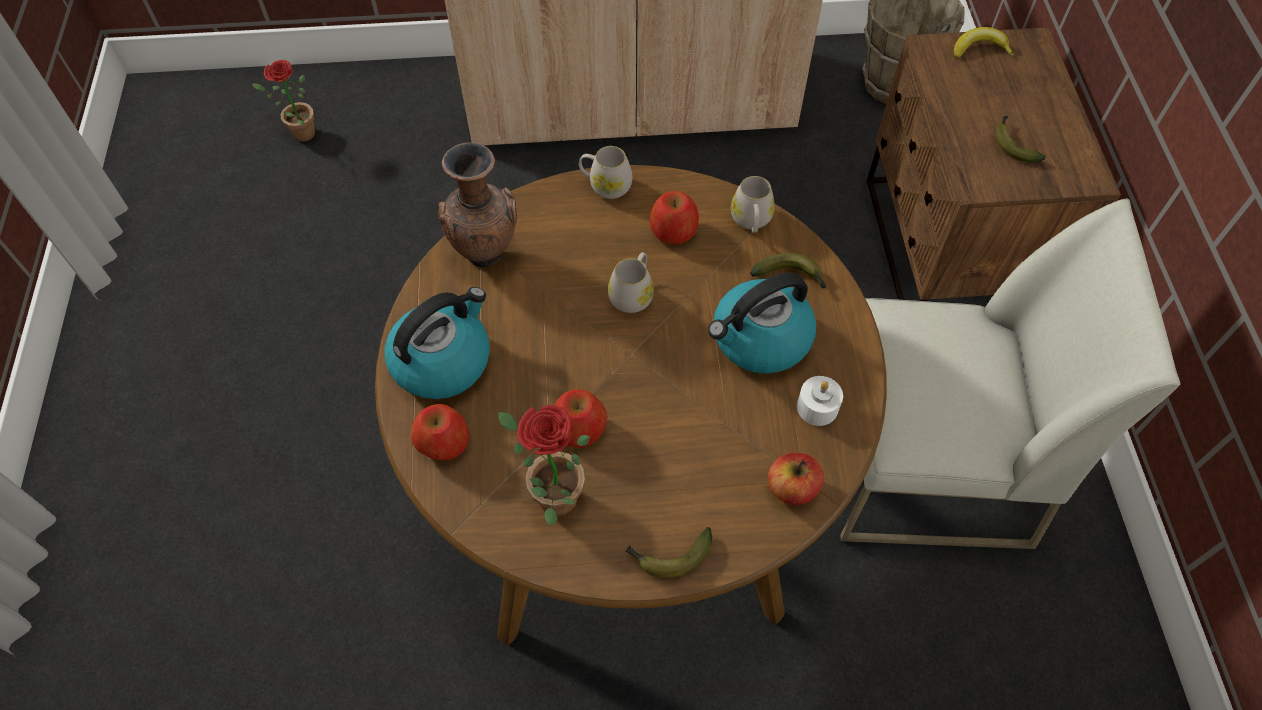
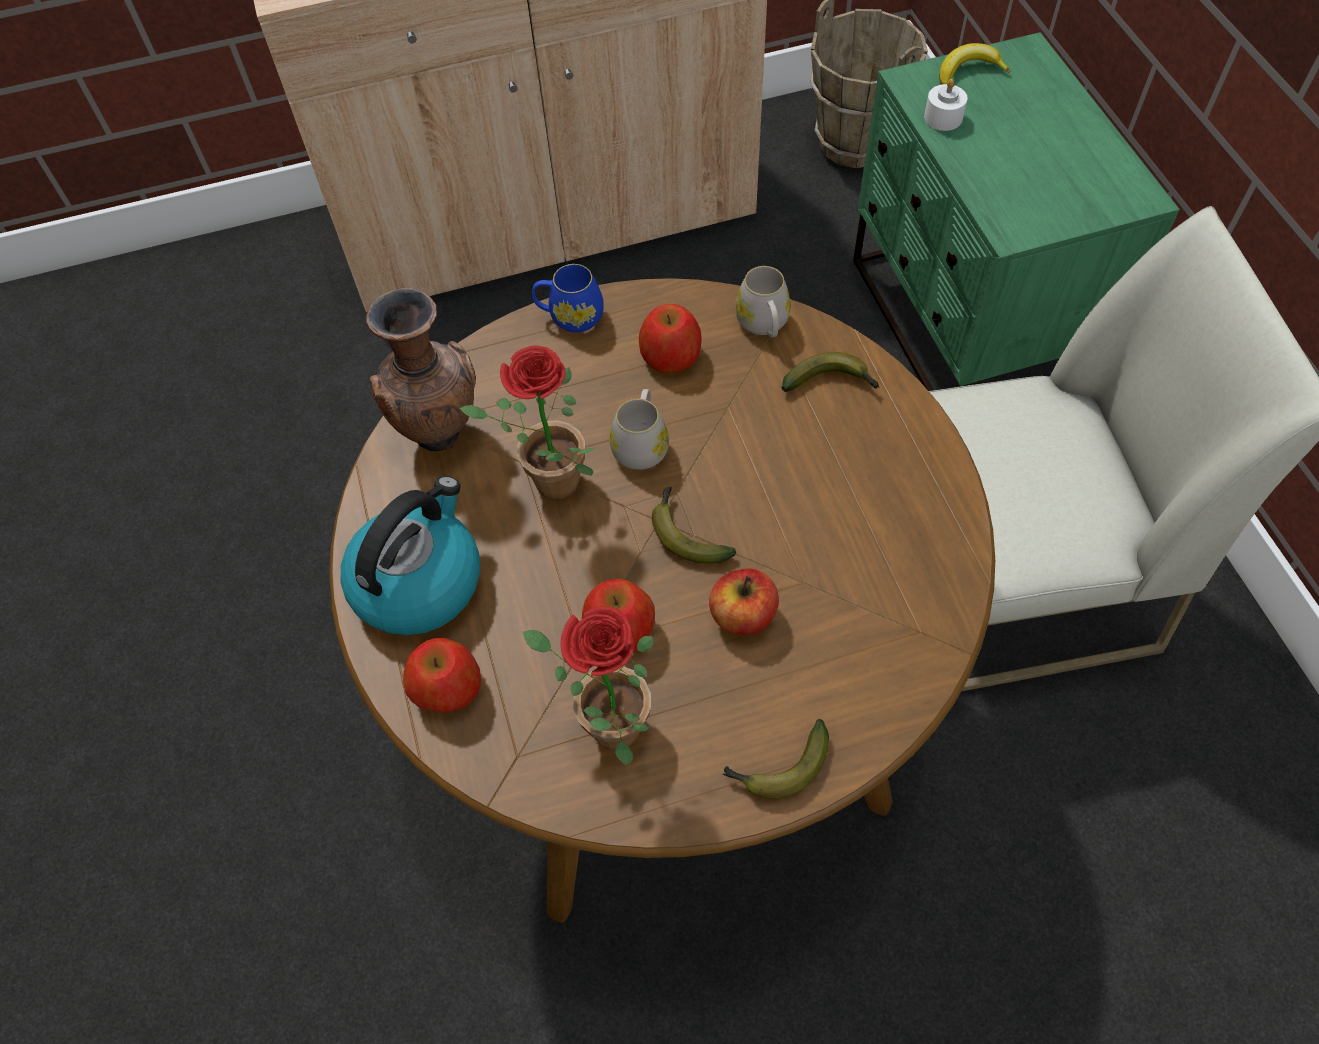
camera: 10 degrees left, 0 degrees up
(299, 134) = (141, 341): potted plant -> potted plant (547, 484)
(605, 185) = (570, 317): white mug -> blue mug
(760, 340) = (815, 468): kettle -> none
(792, 488) = (908, 645): apple -> apple (743, 615)
(817, 407) = (910, 537): white candle -> white candle (943, 117)
(943, 253) = (964, 327): brown nightstand -> green nightstand
(1012, 144) = (1038, 175): banana -> banana (686, 533)

